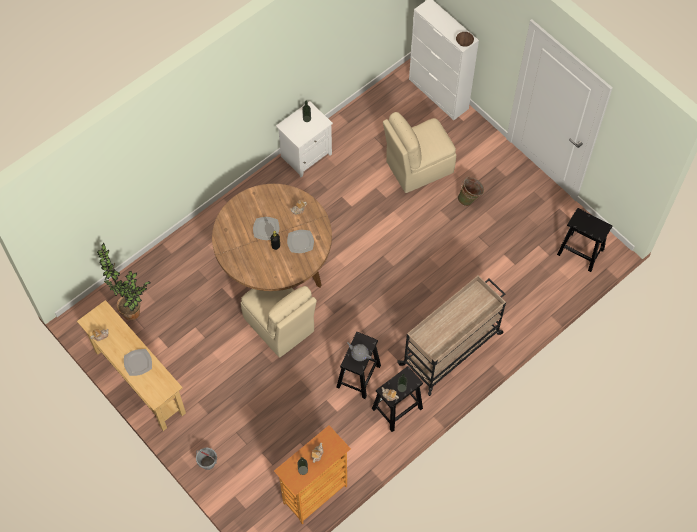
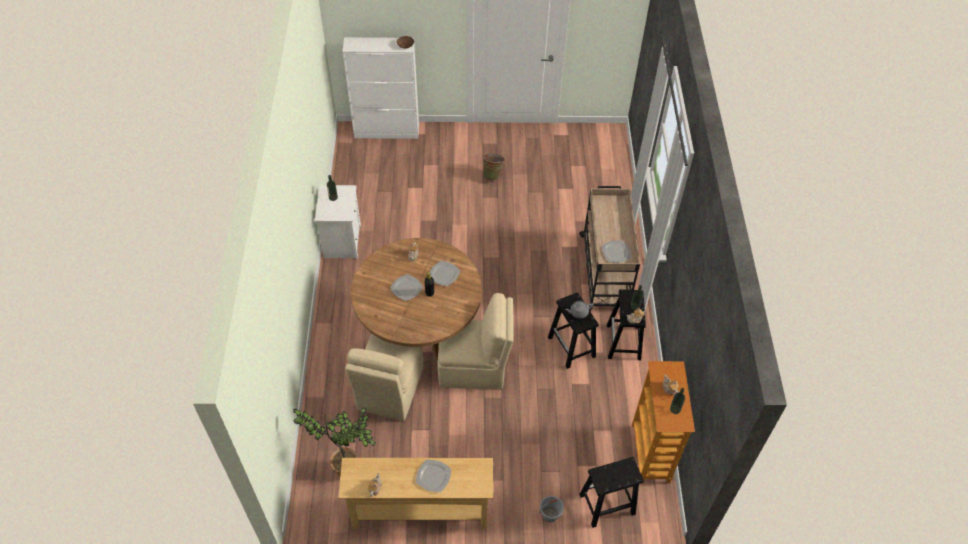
camera: 50 degrees left, 10 degrees down
(417, 167) = (432, 184): beige chair -> beige chair (389, 390)
(436, 338) = (616, 252): none -> plate
(579, 252) = (599, 148): black stool -> black stool (606, 505)

